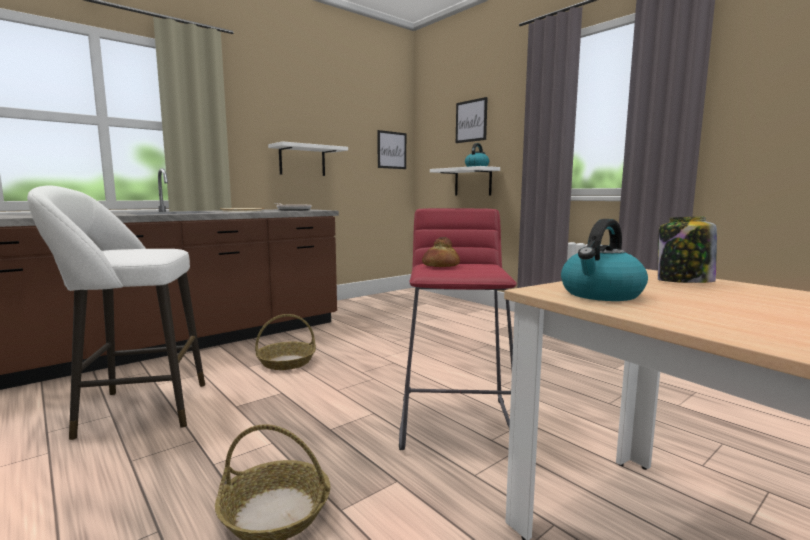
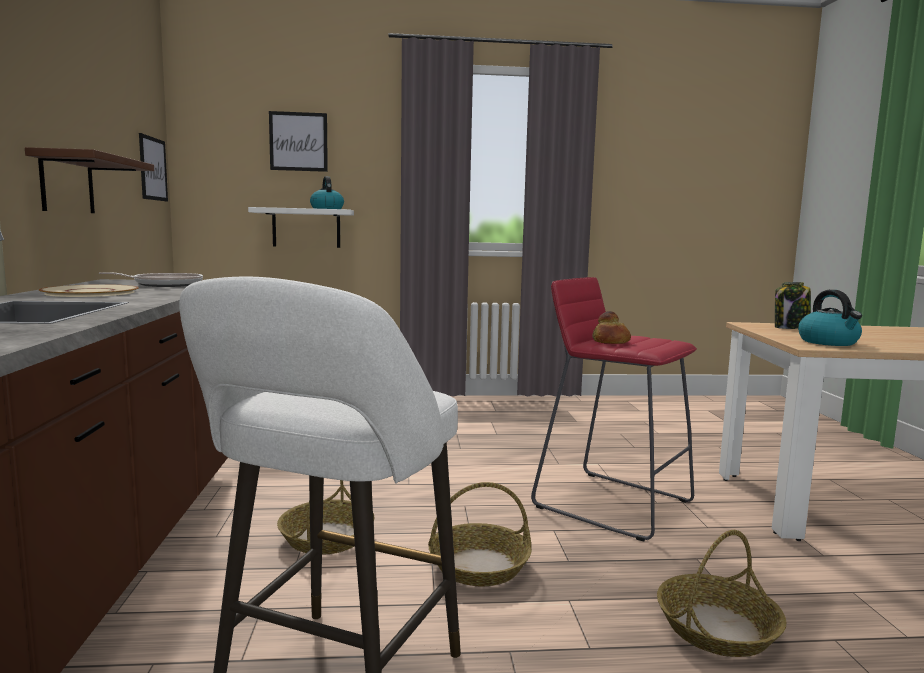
camera: 55 degrees left, 0 degrees up
(292, 405) = (479, 566): none -> basket
(302, 161) = (67, 184): white shelf -> brown shelf

